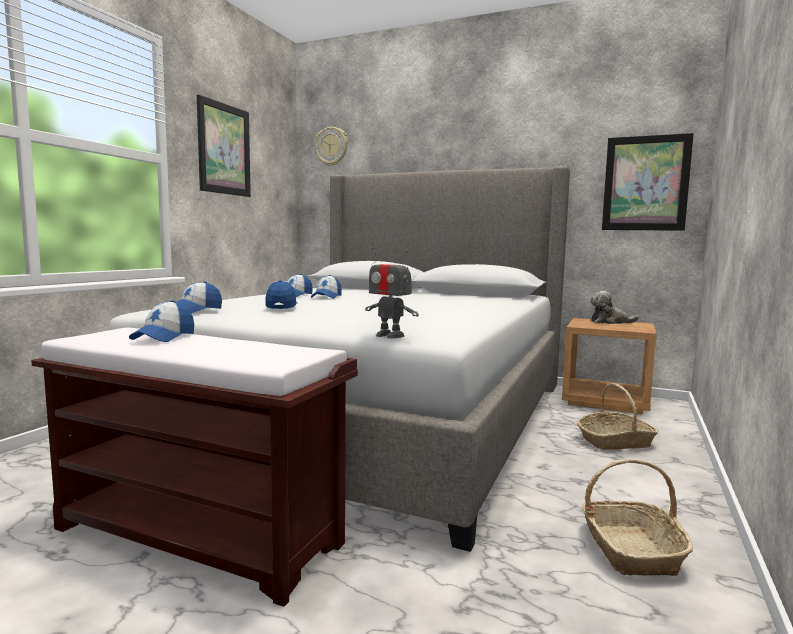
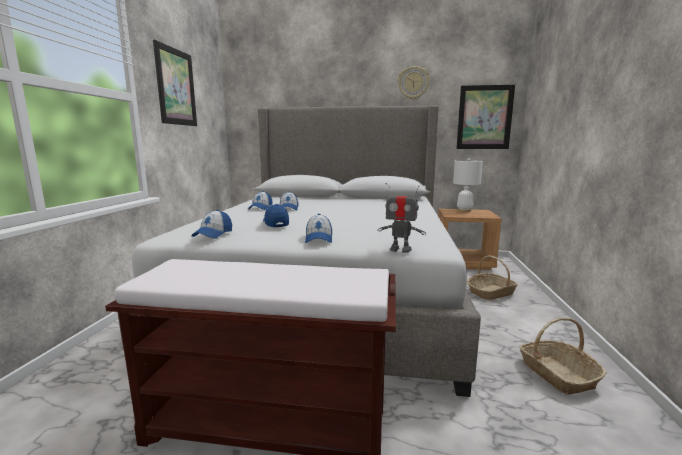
camera: 15 degrees left, 5 degrees up
(164, 337) = (225, 270): cap -> cap (319, 239)
(331, 146) = (253, 84): wall clock -> wall clock (413, 83)
(610, 322) = (464, 211): plush toy -> white table lamp

